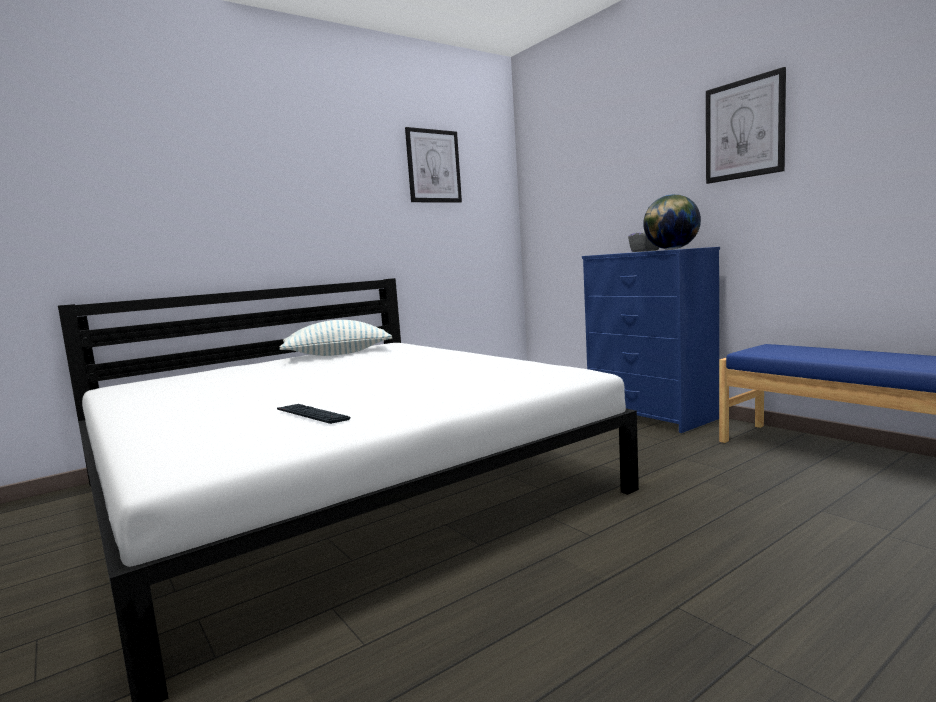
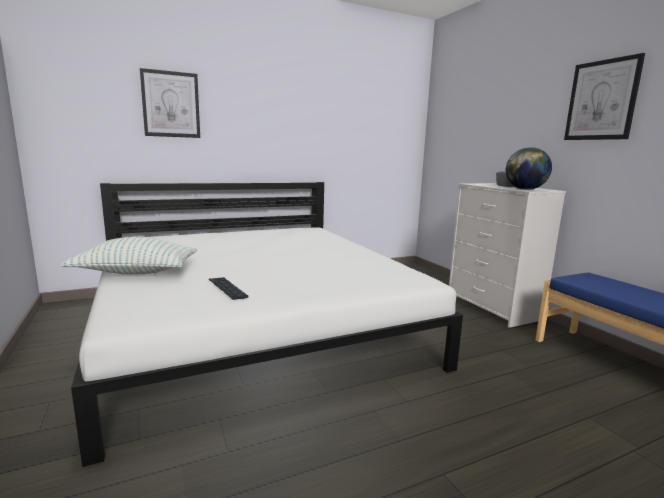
camera: 10 degrees right, 5 degrees up
(337, 354) = (274, 233): pillow -> pillow (136, 272)
(433, 166) = (362, 102): picture -> picture (171, 104)
(652, 415) = (493, 308): blue dresser -> white dresser

